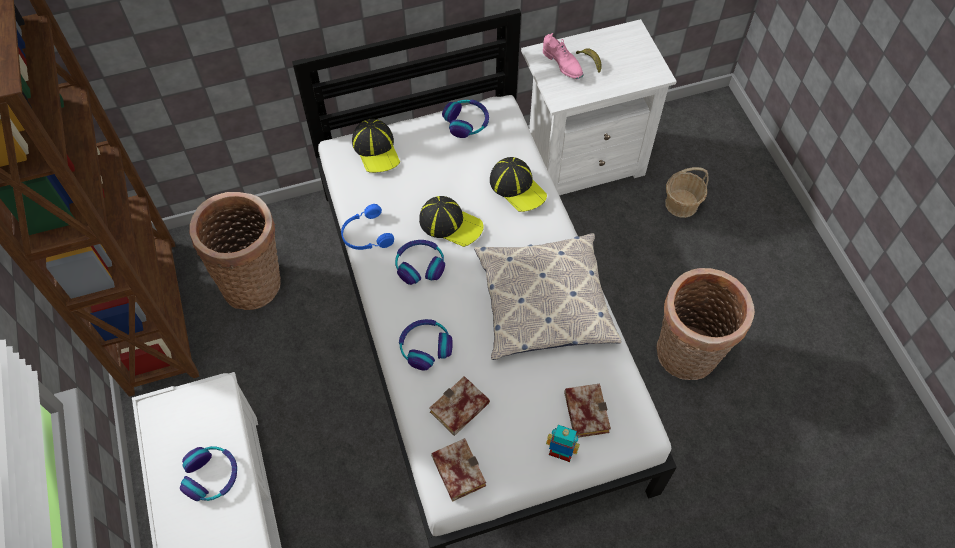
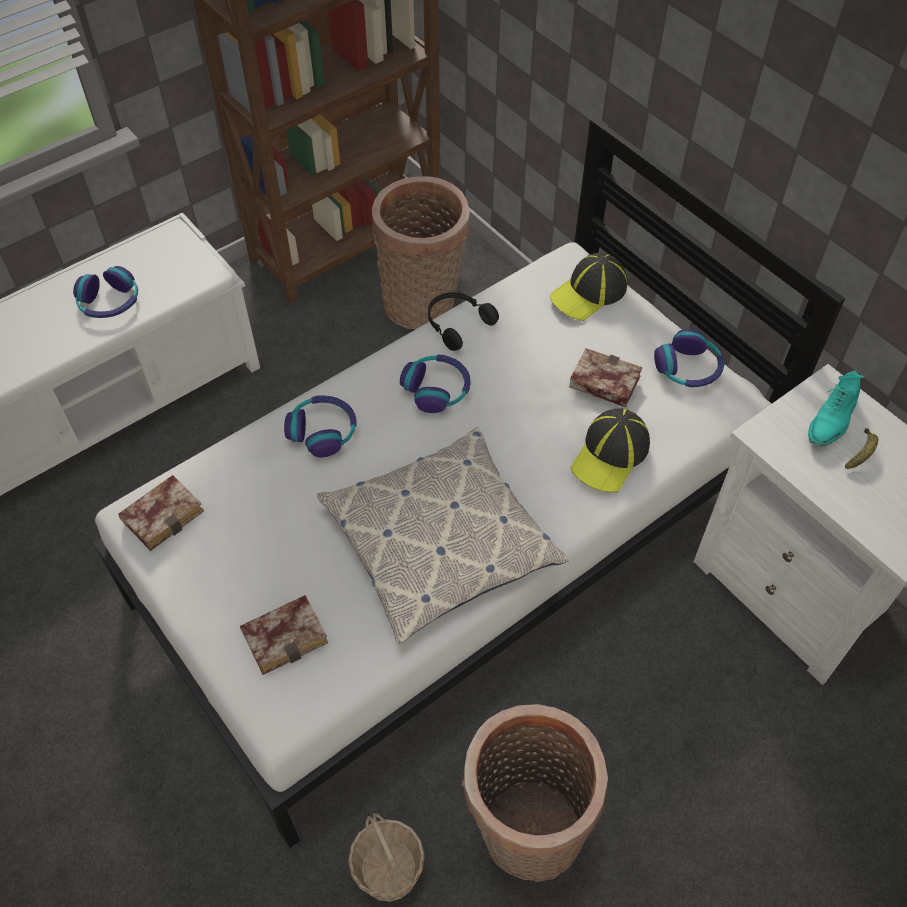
camera: 70 degrees right, 5 degrees down
(366, 235) = (457, 324): blue headphones -> black headphones
(450, 224) = (514, 400): cap -> none
(459, 410) = (245, 492): book -> book (601, 383)
(561, 452) = (217, 623): toy robot -> none
(562, 64) = (831, 420): pink shoe -> turquoise shoe
(681, 204) = (799, 755): basket -> basket (388, 870)

